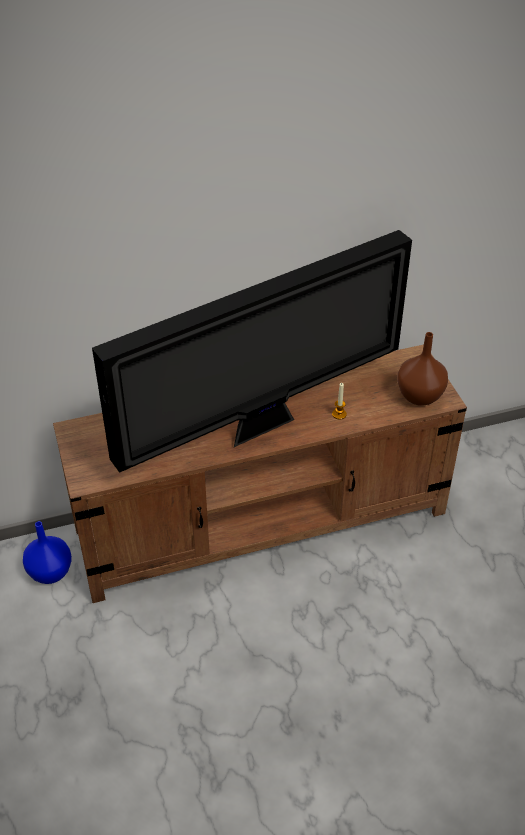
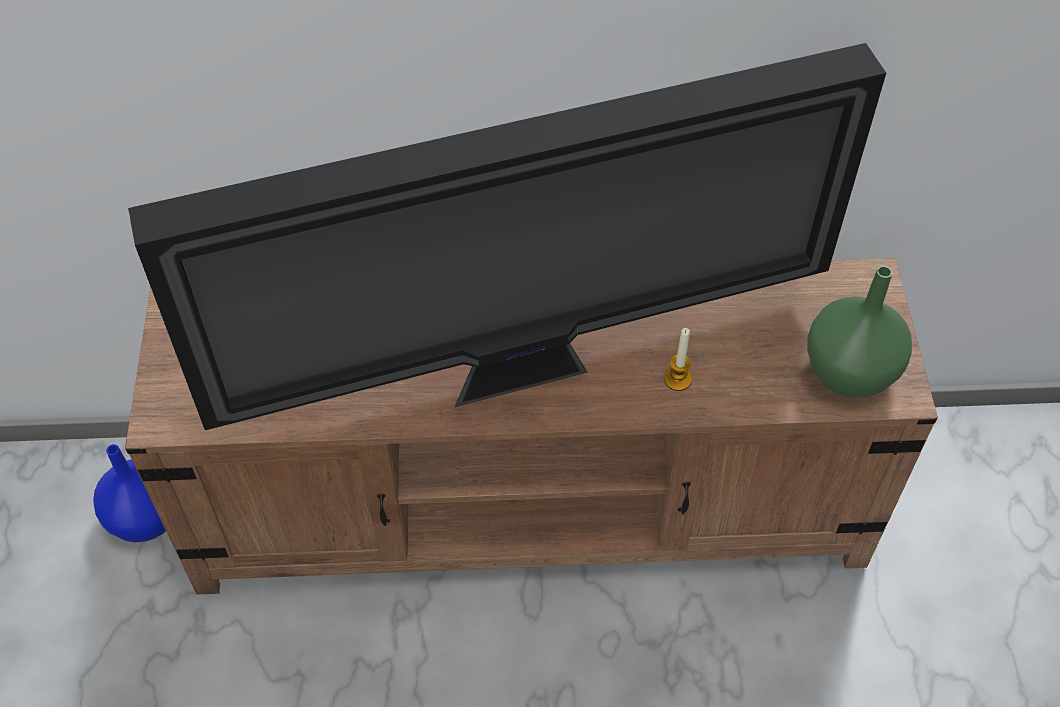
camera: 15 degrees right, 10 degrees up
(420, 396) = (851, 372): brown vase -> green vase

